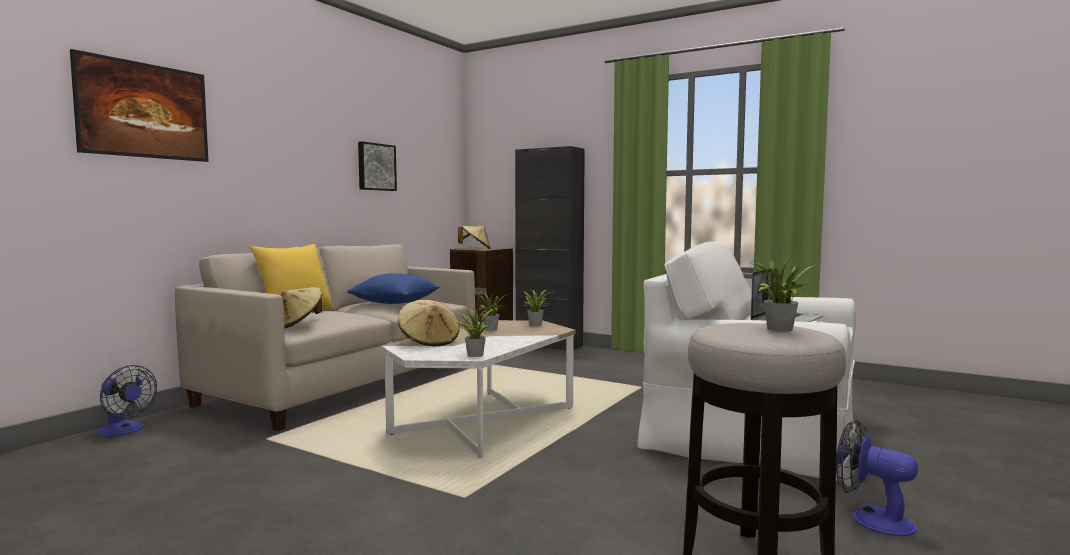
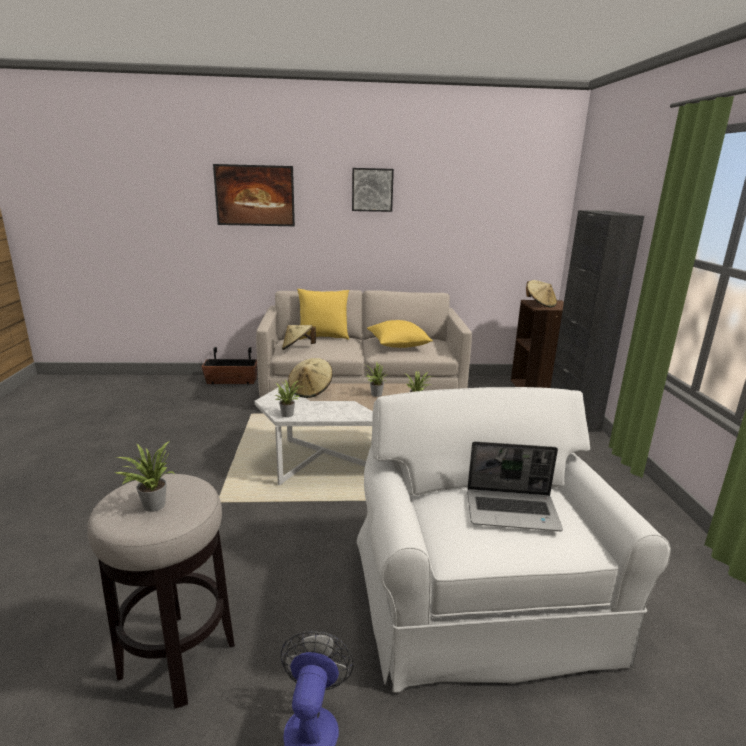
camera: 55 degrees right, 15 degrees up
(124, 431) = (232, 381): fan -> planter
(376, 167) = (446, 222): picture -> picture (372, 190)
(395, 303) = (398, 345): blue pillow -> yellow pillow

